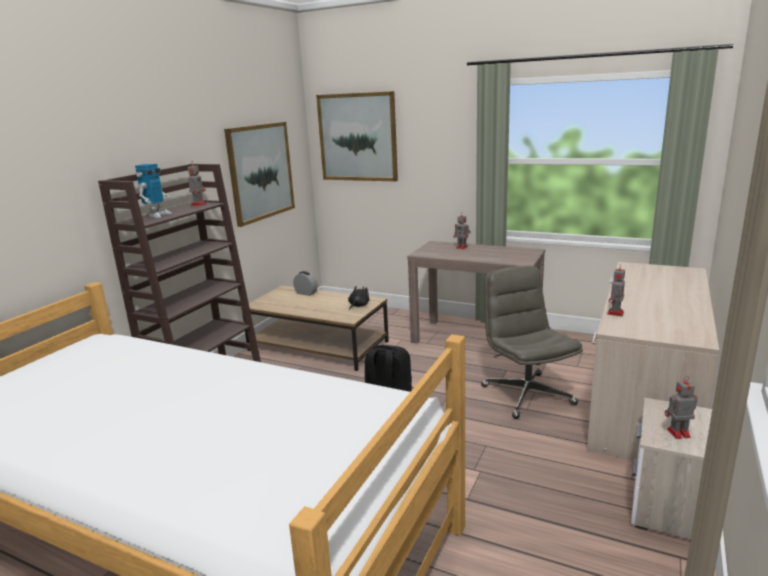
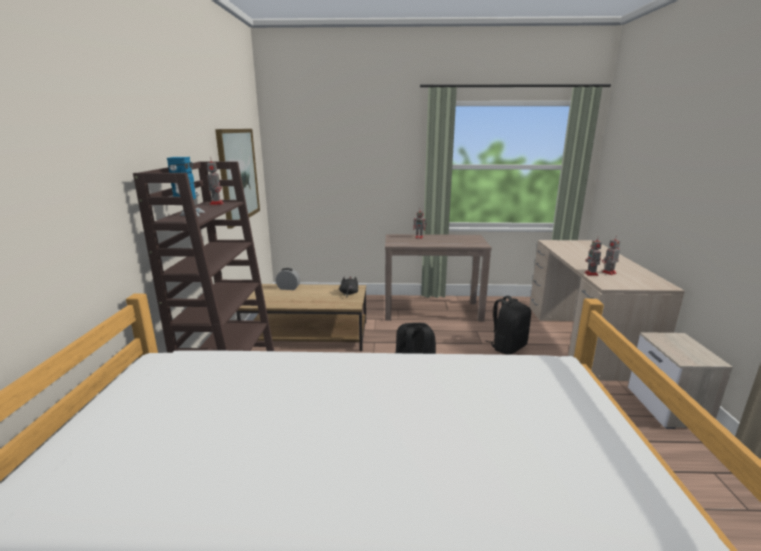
camera: 25 degrees left, 0 degrees up
(357, 137) = (313, 146): picture -> none
(526, 395) = (507, 347): grey office chair -> black backpack
(677, 433) = (689, 353): toy robot -> toy robot (608, 273)

